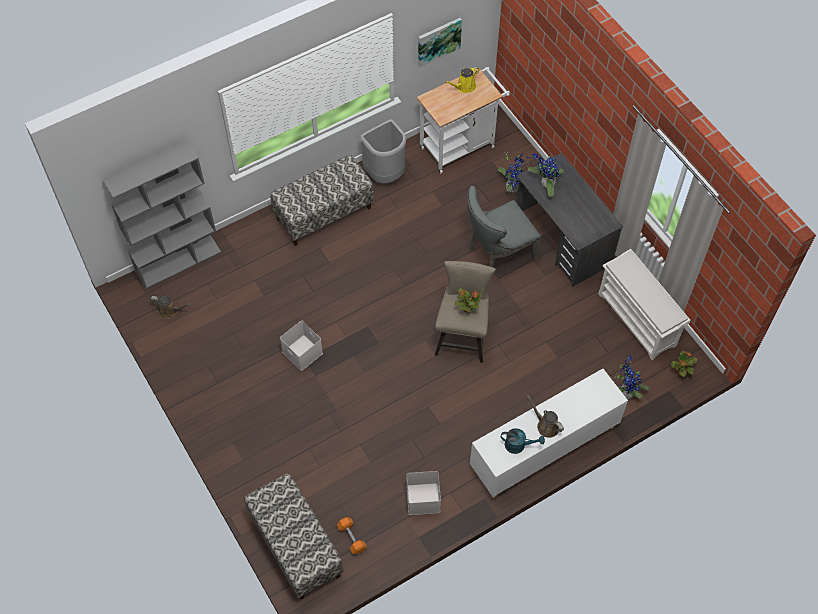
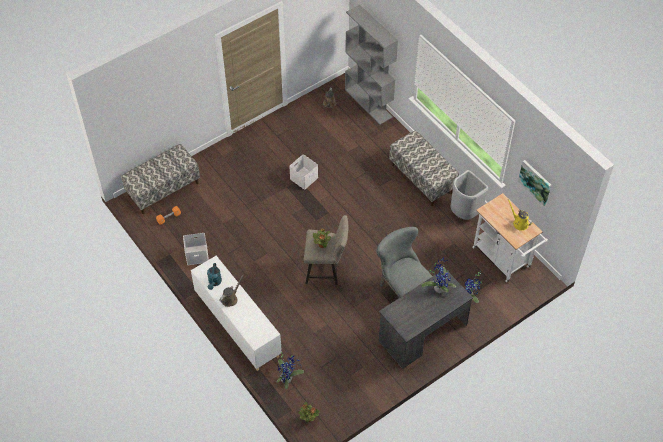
camera: 85 degrees right, 5 degrees down
(638, 320) = (353, 388): white shoe rack -> none

